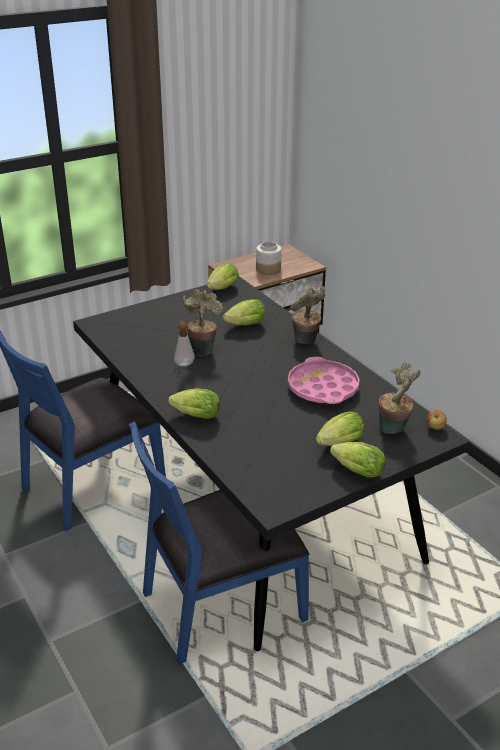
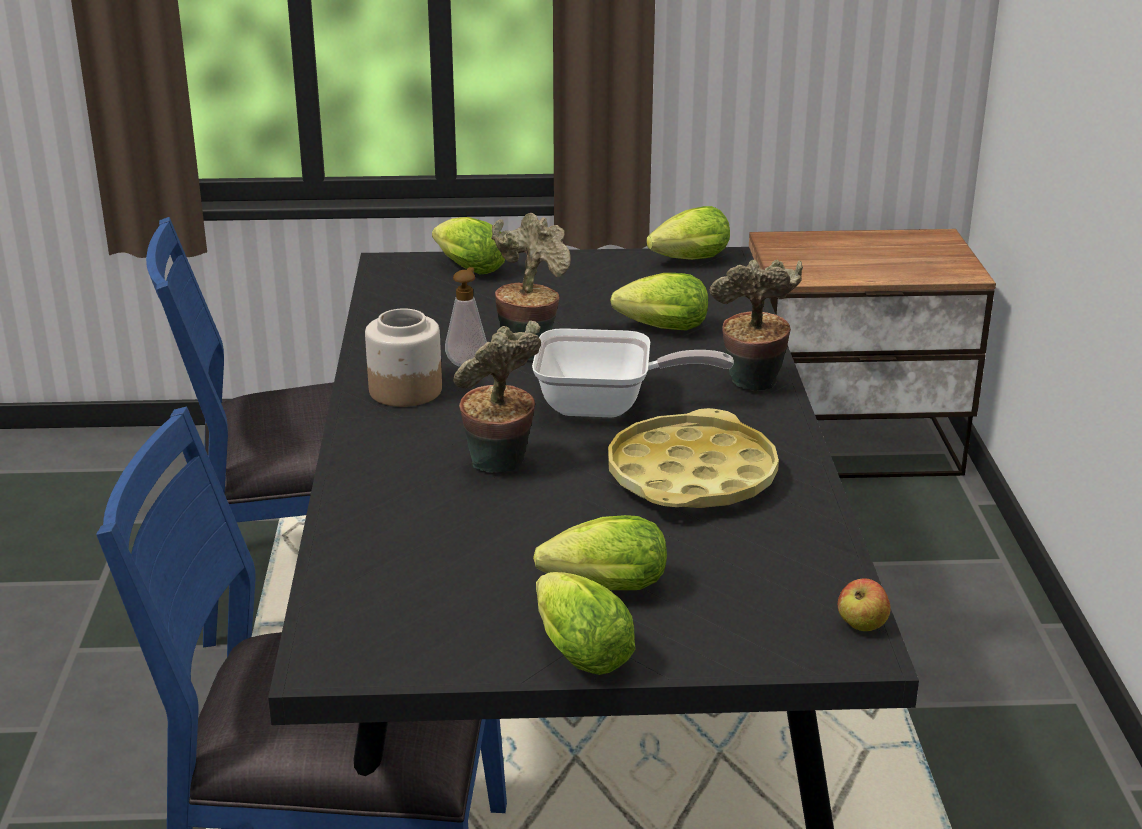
camera: 30 degrees right, 5 degrees down
(194, 416) = (379, 453): lettuce -> lettuce (466, 268)
(261, 367) = (607, 406): none -> frying pan
(268, 269) = (861, 263): jar -> jar (404, 390)
(322, 388) = (691, 476): pink tray -> yellow tray
(394, 429) = (759, 600): potted plant -> potted plant (500, 467)

